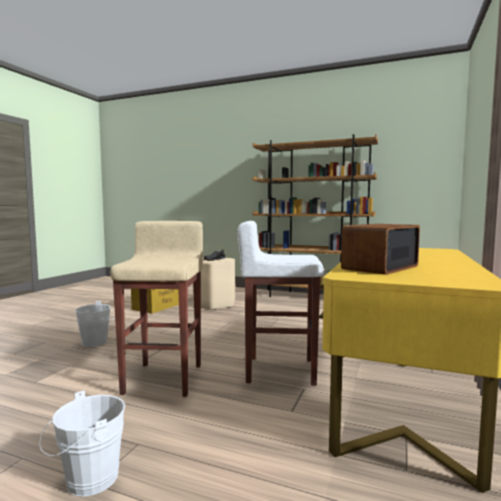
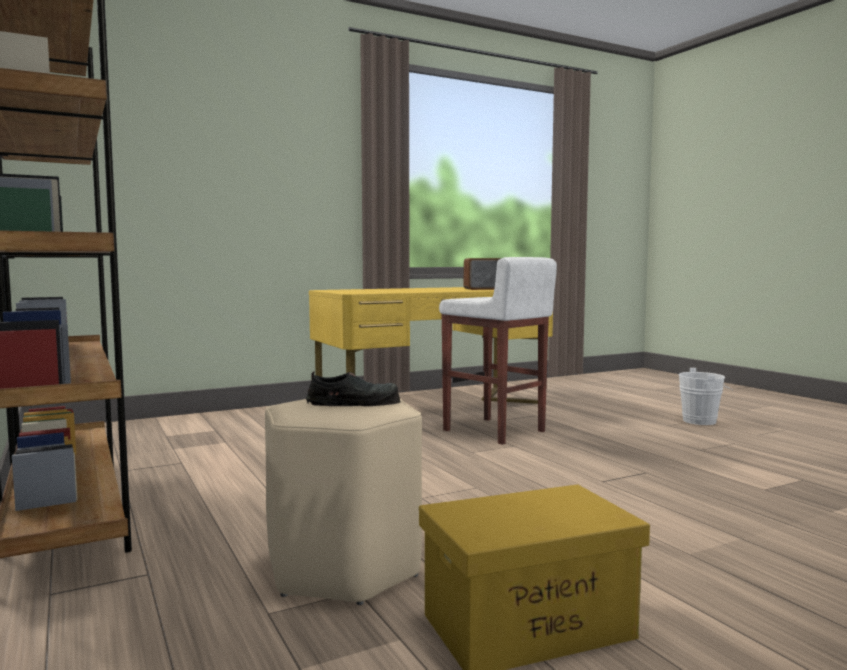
camera: 140 degrees left, 0 degrees up
(97, 342) = (732, 520): white bucket -> none
(165, 378) = (626, 450): beige stool -> none

